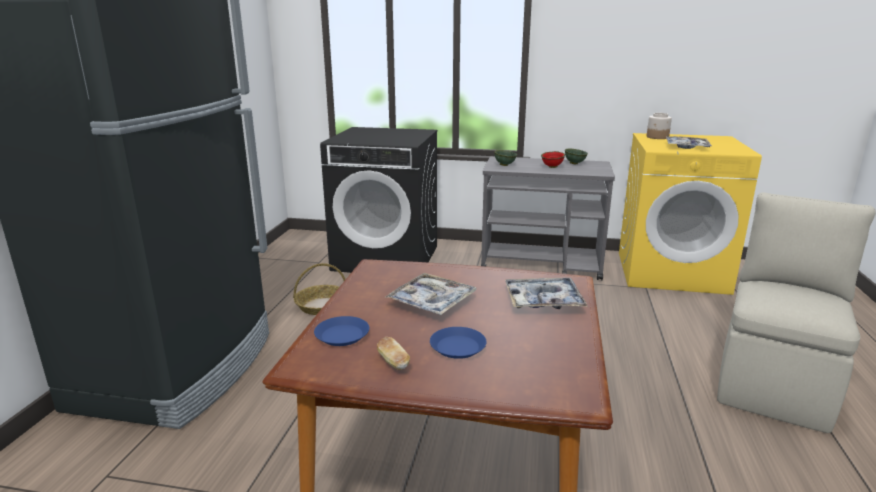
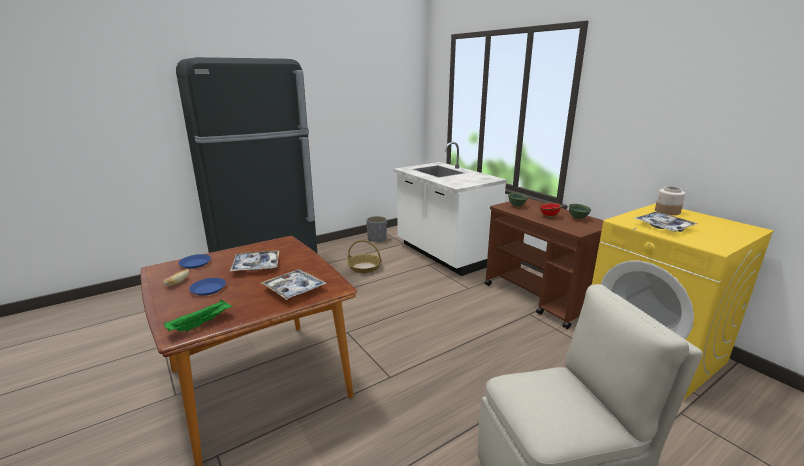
camera: 45 degrees right, 0 degrees up
(272, 269) = (377, 239): none -> grey planter
(387, 258) = (444, 254): black washing machine -> white counter
(542, 265) = (539, 298): grey cart -> brown cart
(567, 375) = (201, 324): none -> green tray

